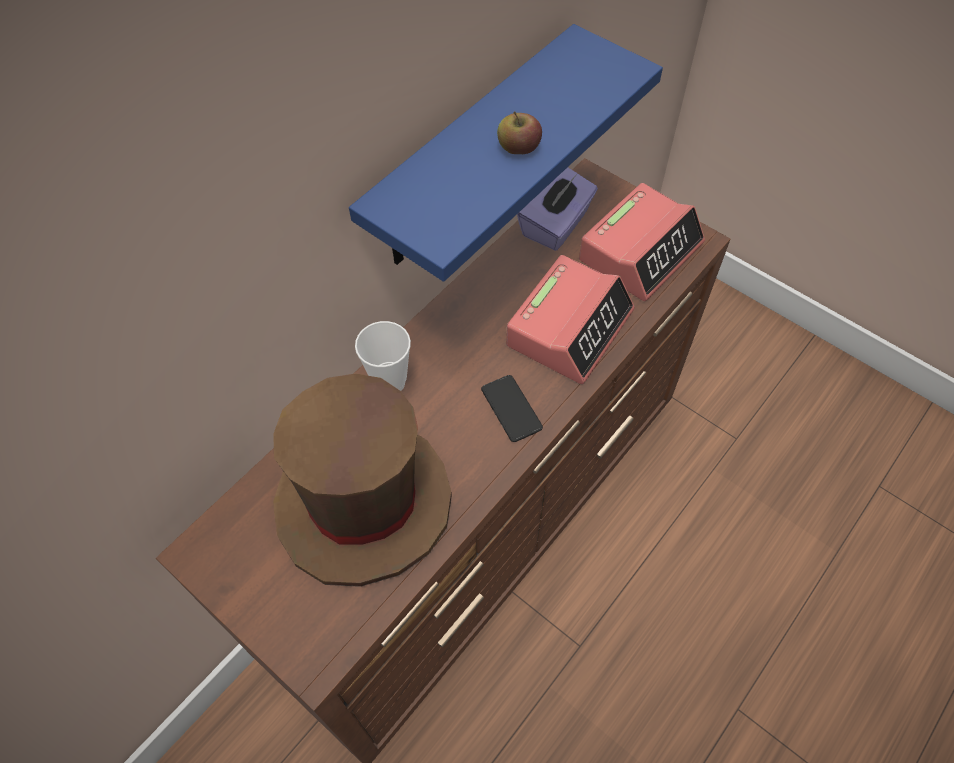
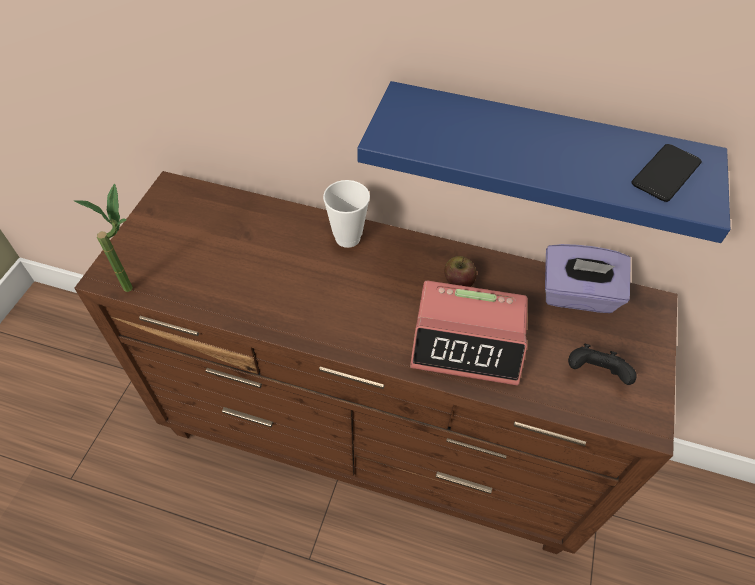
camera: 65 degrees right, 5 degrees down
(345, 628) = (137, 283): none -> potted plant
(364, 503) = (237, 259): brown hat -> none
(511, 408) = (361, 323): phone -> phone (666, 173)
(518, 148) = (524, 154): apple -> apple (458, 282)
(640, 251) = (594, 373): alarm clock -> black game controller

